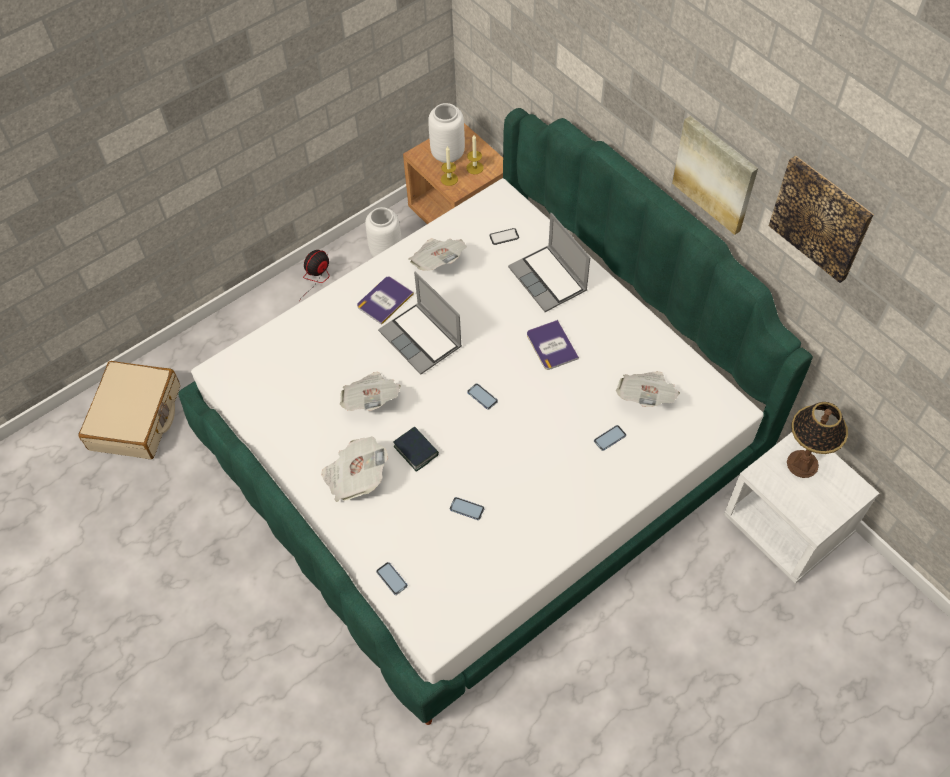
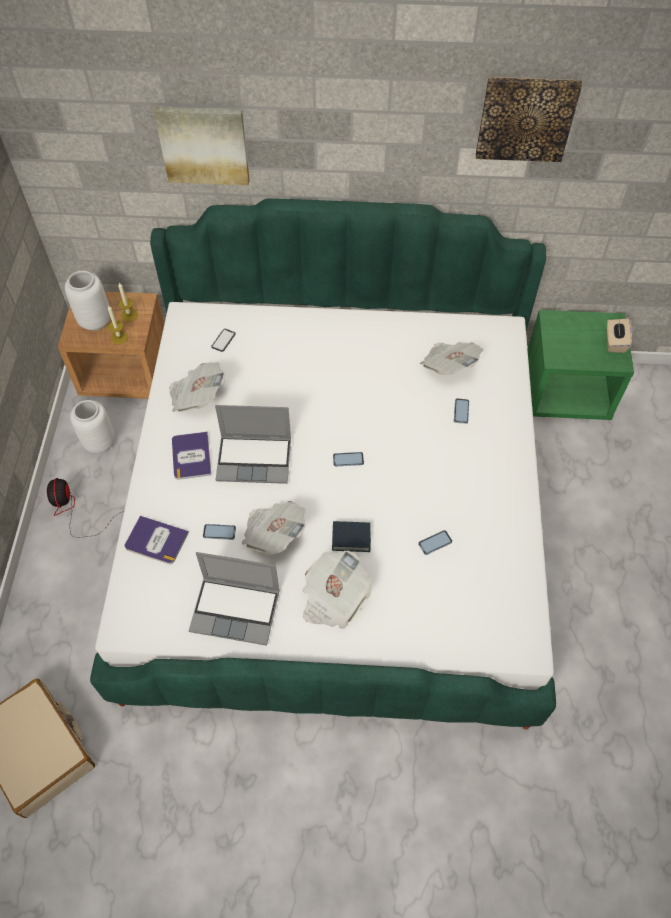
camera: 50 degrees left, 0 degrees up
(392, 579) = (449, 640): phone -> phone (219, 532)
(549, 280) = (292, 344): laptop -> laptop (236, 610)
(551, 346) = (349, 385): book -> book (156, 540)
(716, 174) = (401, 150): picture -> picture (204, 144)
(787, 526) = (566, 392): white nightstand -> green nightstand
(802, 463) = (568, 332): table lamp -> none
(834, 507) = (614, 342): none -> beige tissue box

